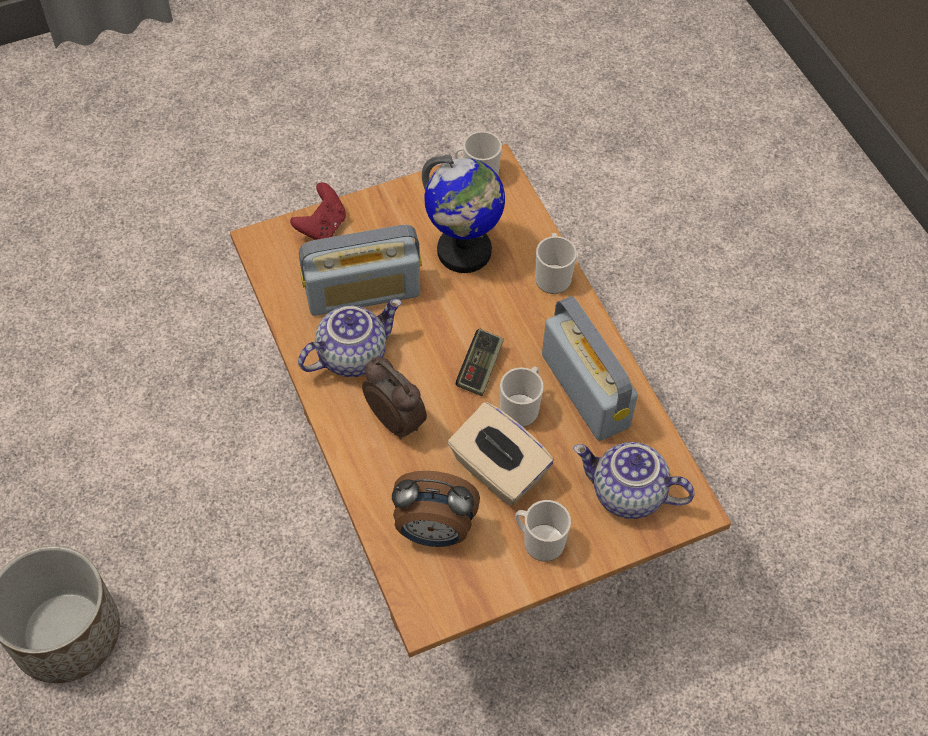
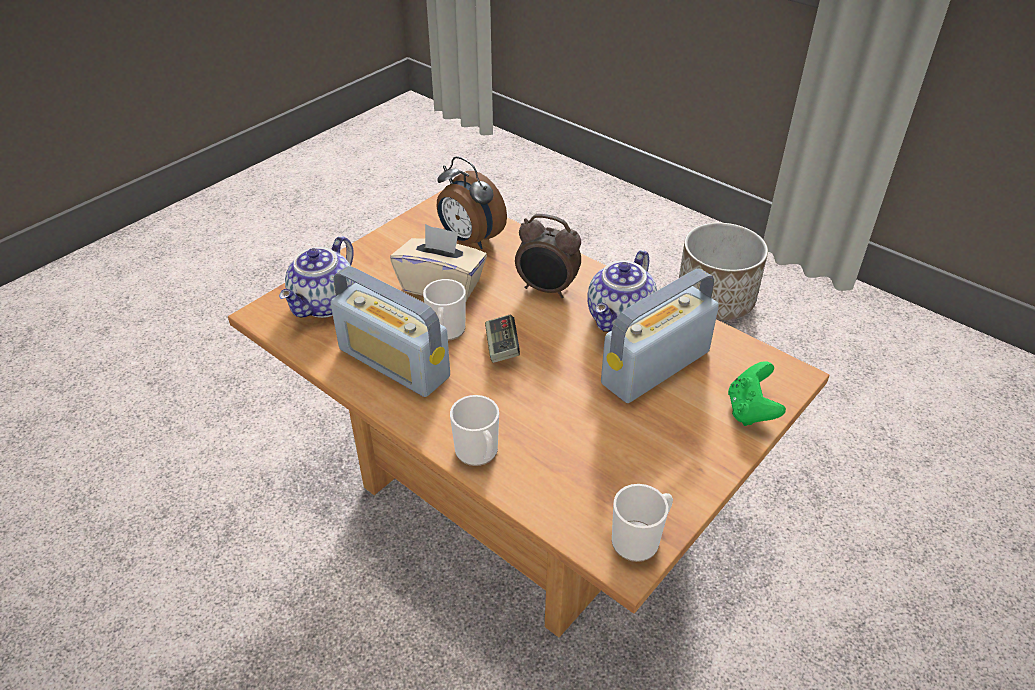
camera: 155 degrees right, 15 degrees down
(322, 227) = (750, 411): red game controller -> green game controller
(433, 531) = (469, 240): alarm clock -> alarm clock turned 120 degrees counterclockwise
(464, 252) = (588, 442): globe -> none
(539, 541) = (385, 258): mug -> none
(626, 495) = (325, 304): teapot -> teapot turned 120 degrees clockwise

